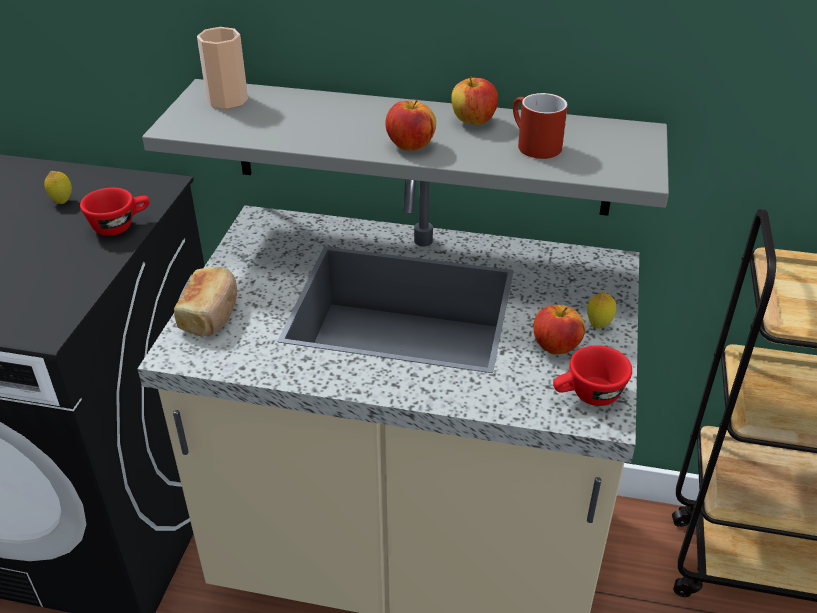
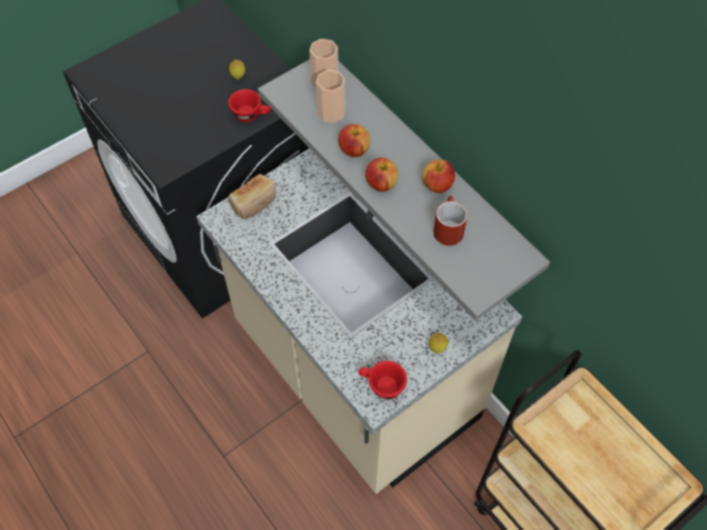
camera: 40 degrees right, 20 degrees up
(269, 118) = (331, 112): none -> cup
(556, 346) = (399, 345): apple -> apple (354, 150)

